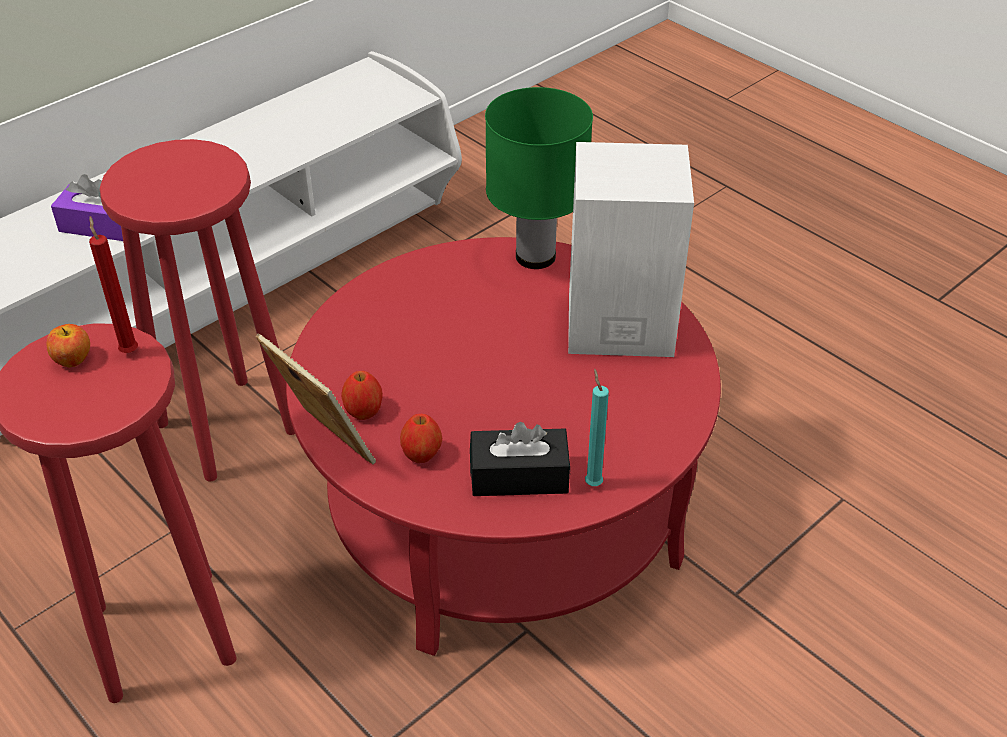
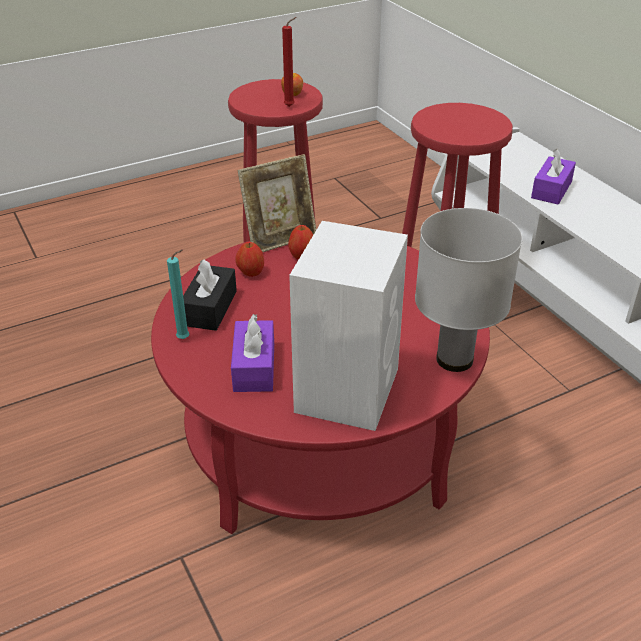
camera: 105 degrees right, 5 degrees down
(534, 256) = (454, 359): green table lamp -> white table lamp
(617, 404) = (254, 367): none -> purple tissue box

